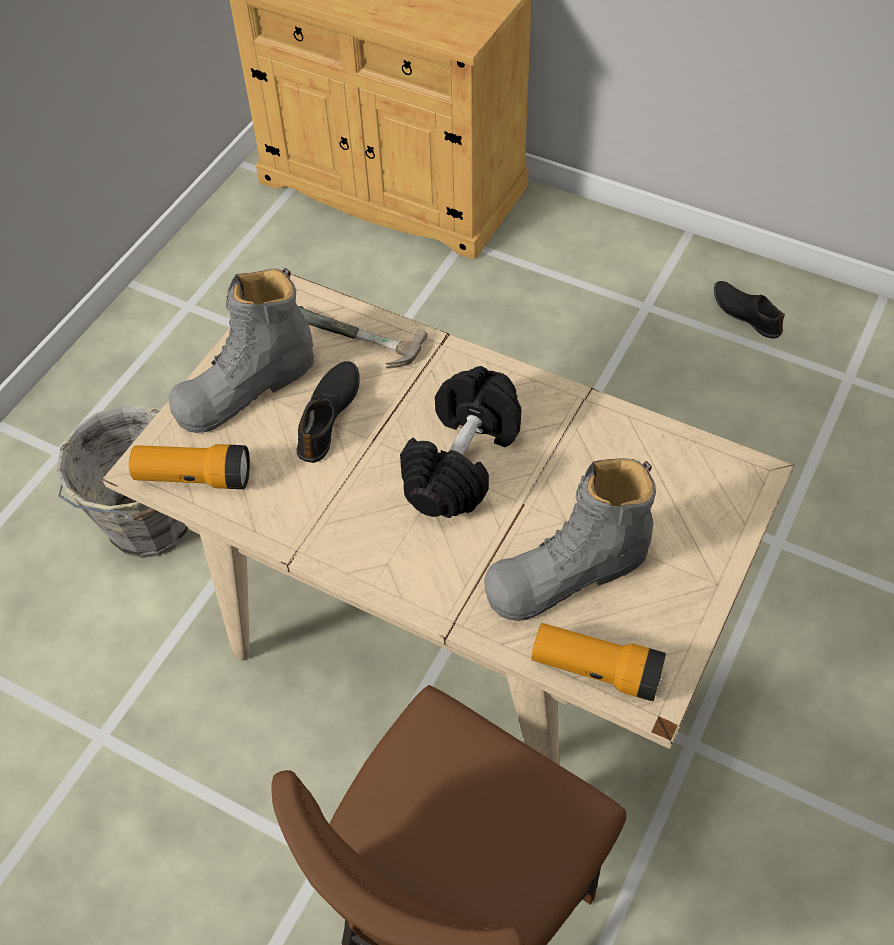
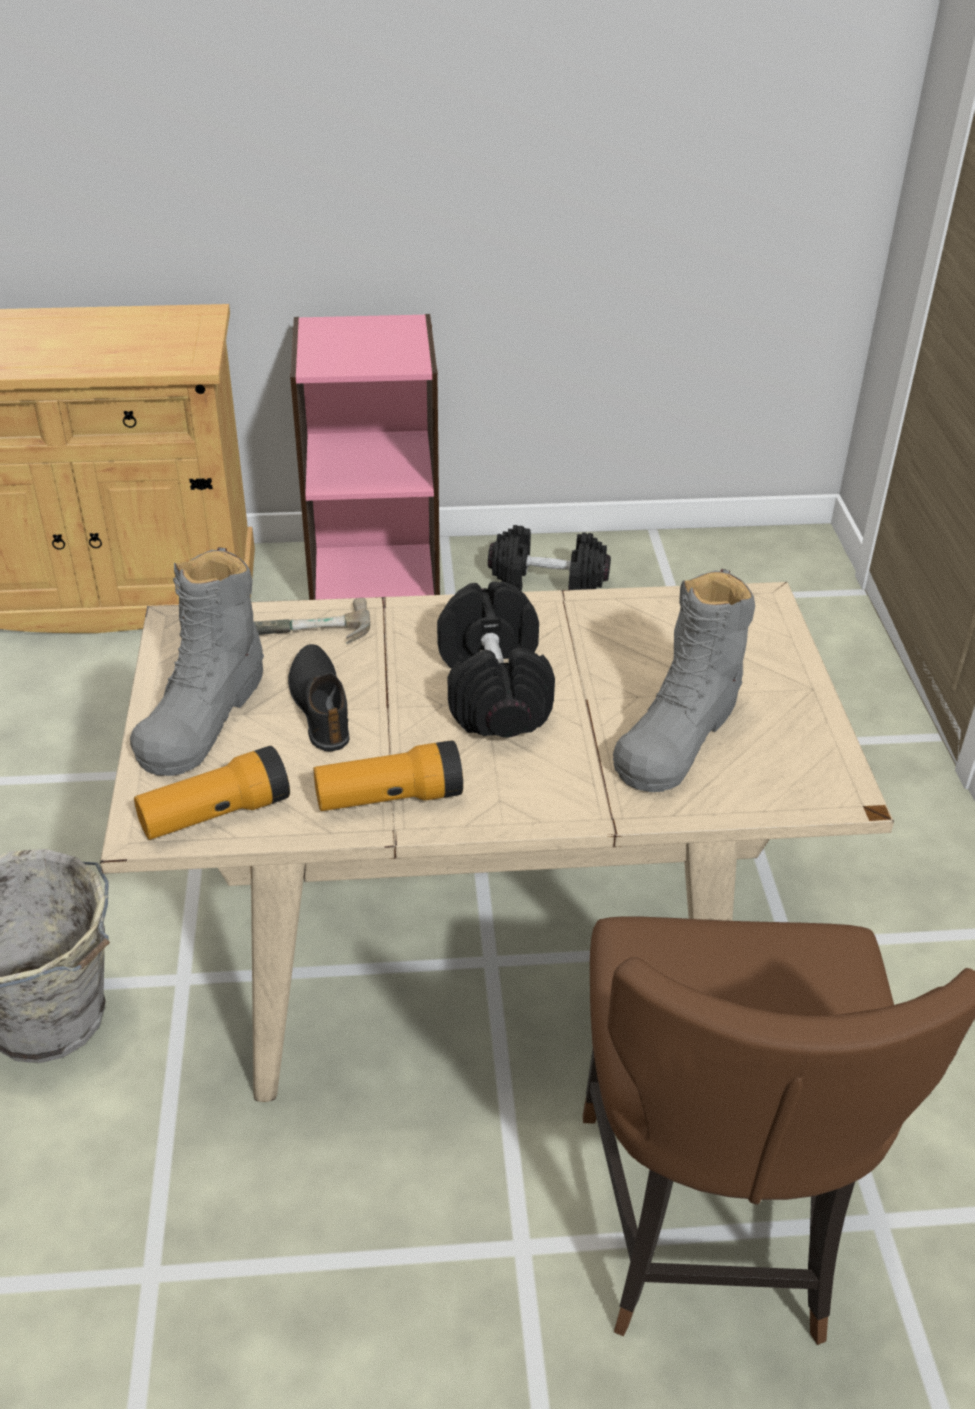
camera: 35 degrees left, 15 degrees down
(596, 670) = (777, 796): flashlight -> flashlight (389, 798)
(602, 252) = (374, 578): none -> pink bookcase
(746, 313) = (547, 581): black shoe -> black dumbbell

